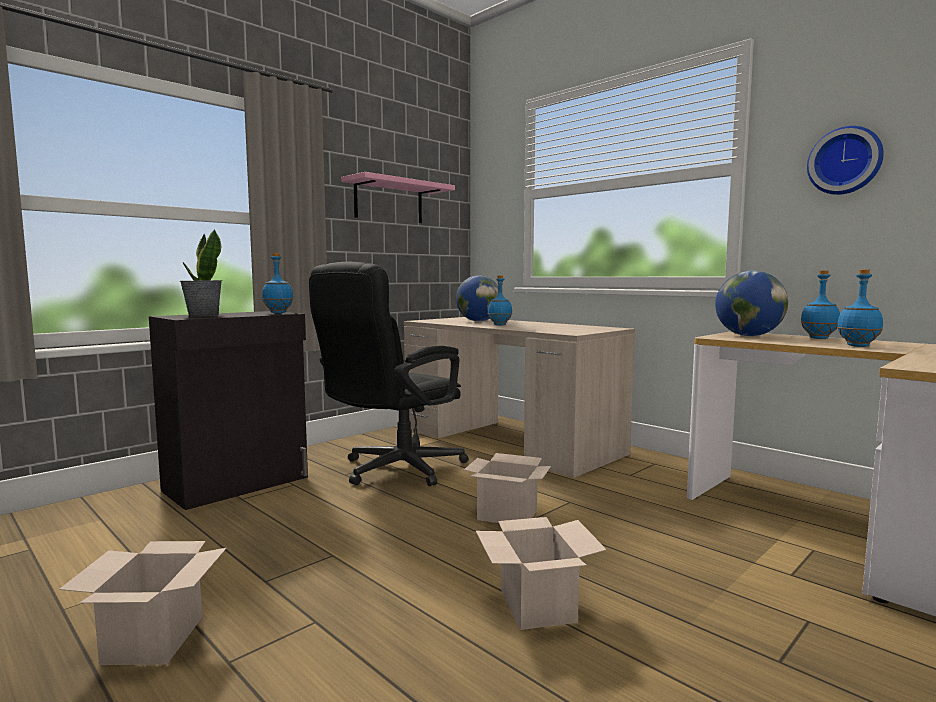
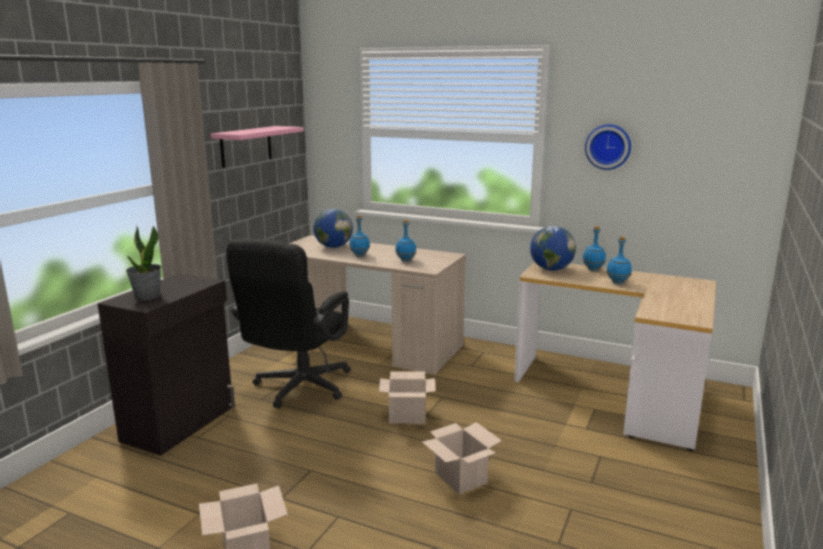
camera: 20 degrees left, 10 degrees up
(278, 313) = (200, 280): blue bottle -> blue bottle (406, 260)

